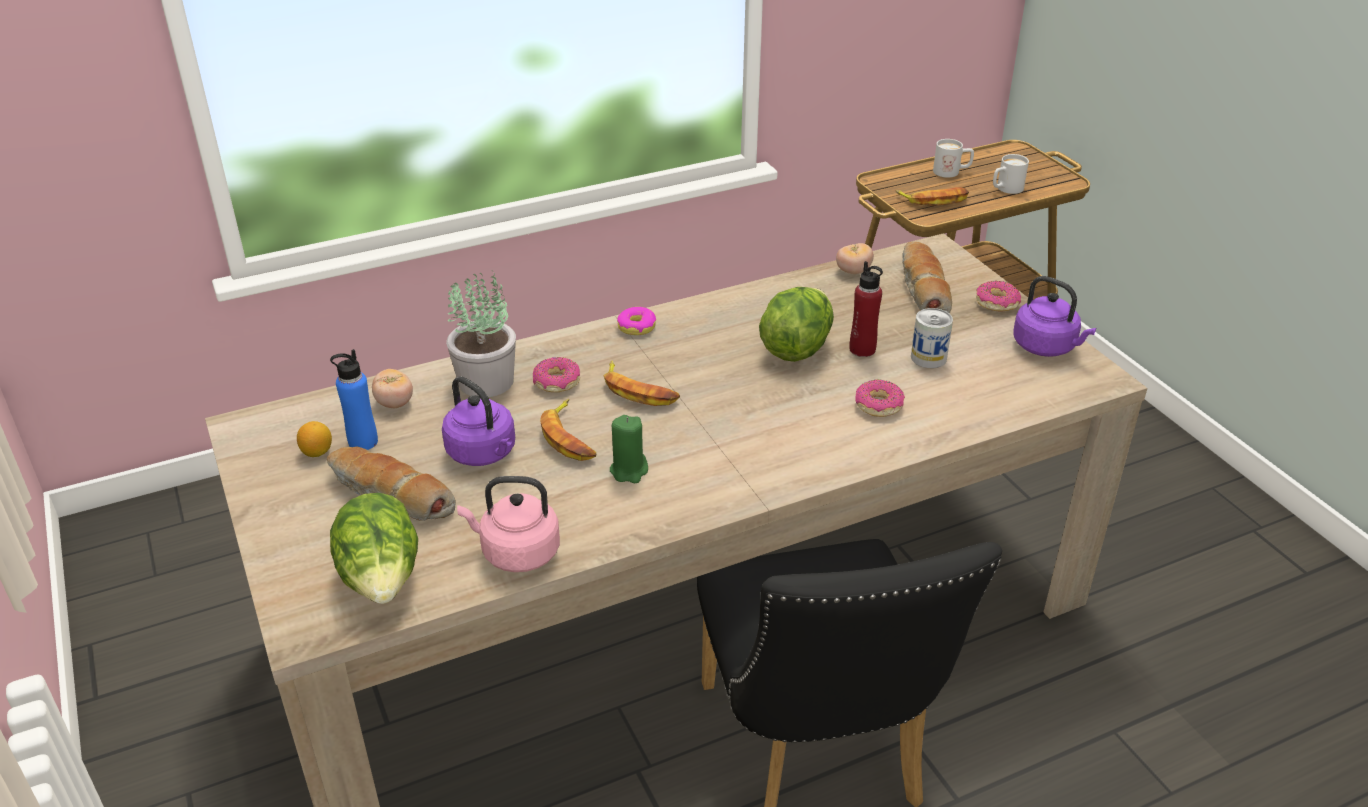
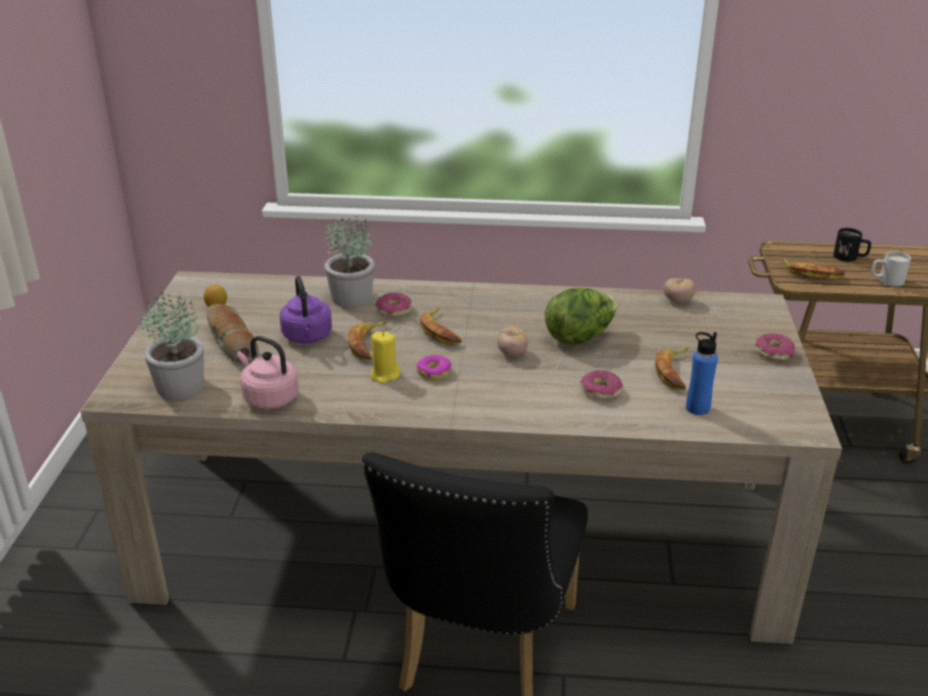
camera: 30 degrees right, 5 degrees down
(363, 442) = (246, 309): blue bottle -> blue bottle (697, 408)
(382, 580) = (181, 385): lettuce -> potted plant
(395, 403) = (286, 294): tomato -> tomato (512, 353)
(629, 470) = (385, 375): green candle -> yellow candle
(636, 327) = (481, 293): donut -> donut (434, 372)
(862, 349) = (628, 352): red bottle -> none
(922, 289) = (721, 327): bread -> none
(928, 358) = (674, 372): can -> banana
(952, 172) = (850, 258): white mug -> black mug
(1047, 347) = (783, 394): purple kettle -> none

